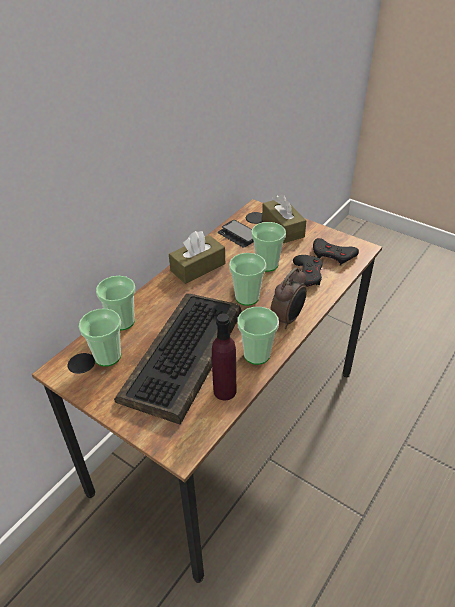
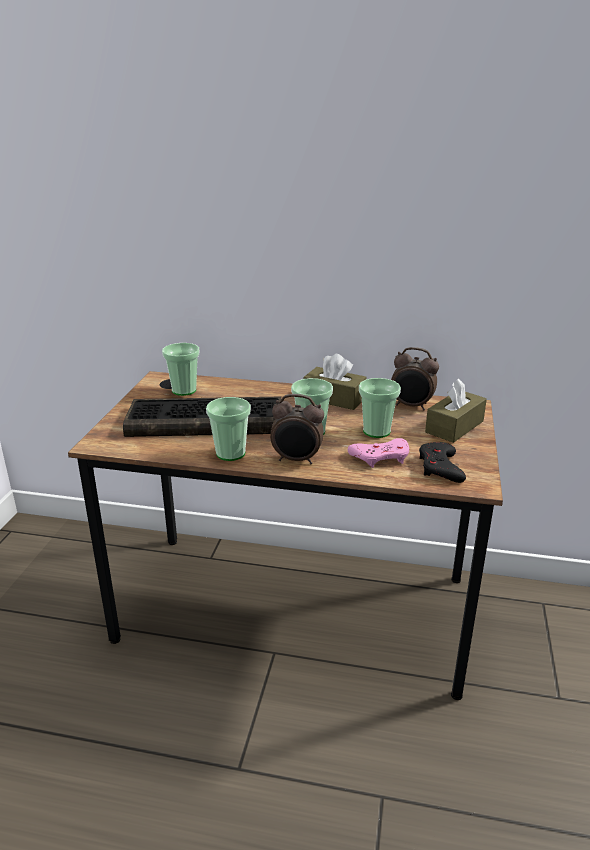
camera: 65 degrees right, 15 degrees down
(122, 321) = (229, 385): cup -> none
(224, 391) = (173, 448): purple bottle -> none
(238, 234) = (411, 406): phone -> alarm clock
(306, 276) = (381, 457): black game controller -> pink game controller

